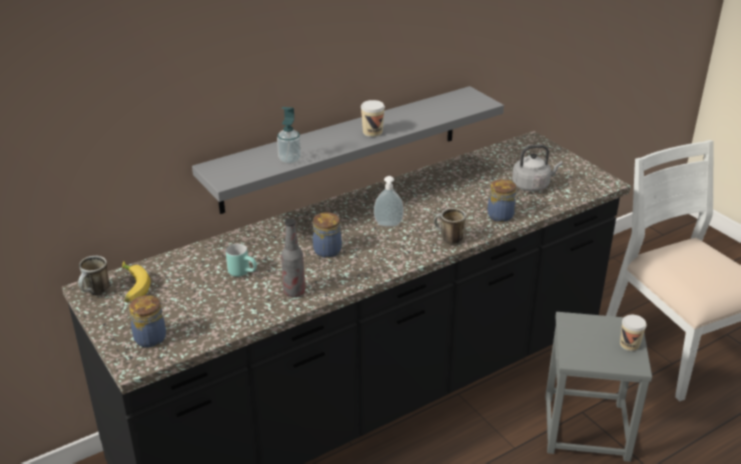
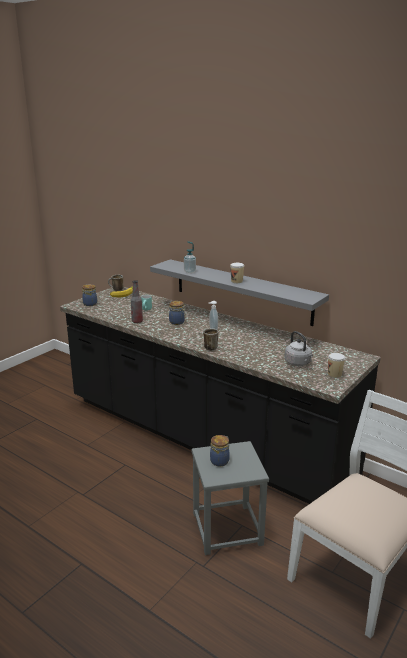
camera: 70 degrees right, 10 degrees down
(499, 215) = (250, 357): jar -> jar (220, 461)
(629, 344) = (233, 474): cup -> cup (334, 374)

